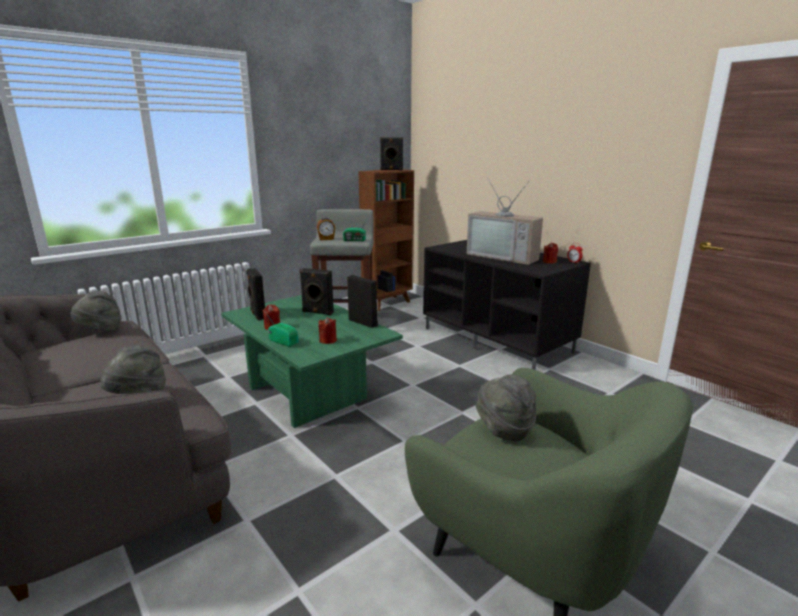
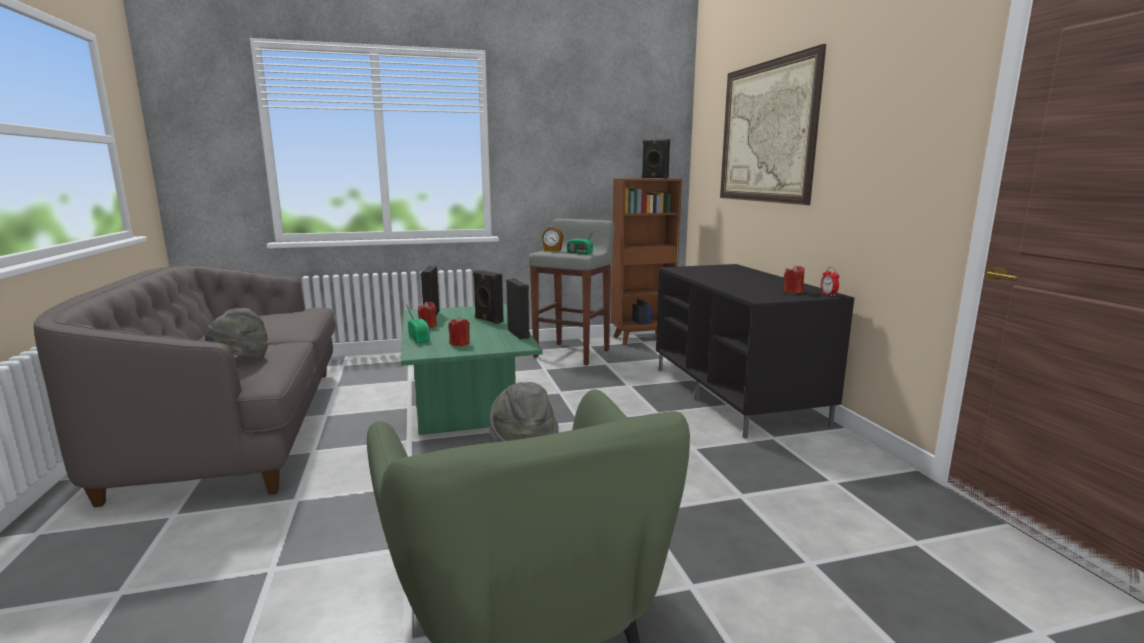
camera: 25 degrees right, 5 degrees down
(100, 331) = (290, 311): grey hat -> none
(496, 137) = (766, 132): none -> picture
(504, 256) = (742, 282): television -> none

